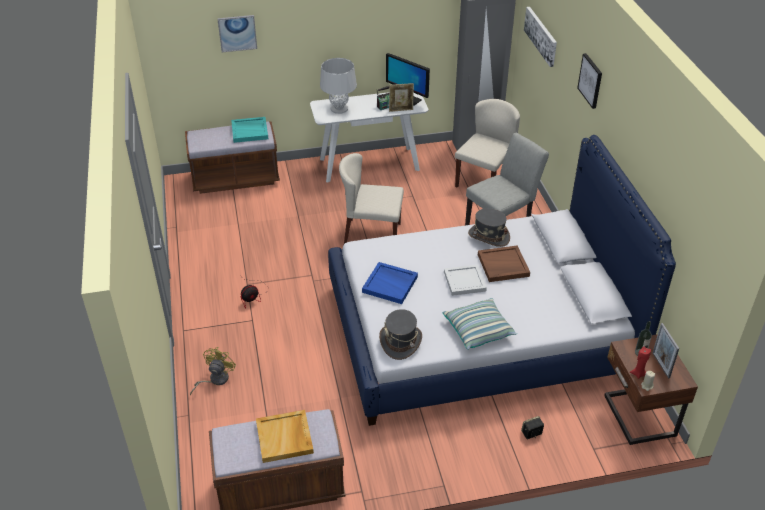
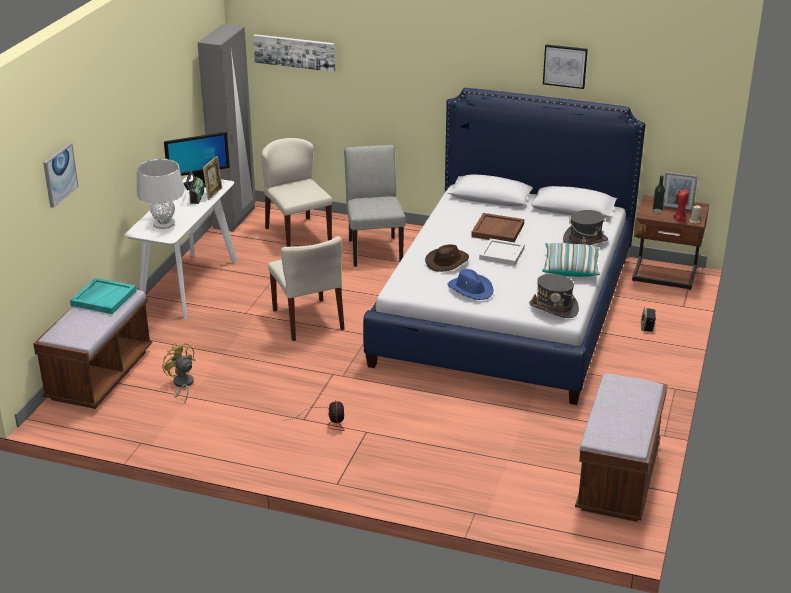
camera: 60 degrees left, 10 degrees down
(215, 380) = (437, 481): yellow fan -> yellow fan (182, 385)
(285, 438) = (627, 404): beige tray -> none
(371, 235) = (308, 320): beige chair -> beige chair turned 60 degrees counterclockwise
(390, 284) = (471, 289): blue tray -> blue hat
(422, 256) = (447, 262): none -> brown hat
(488, 236) = (450, 224): grey hat -> grey hat (585, 241)
(591, 80) = (423, 47): picture -> picture (565, 66)

